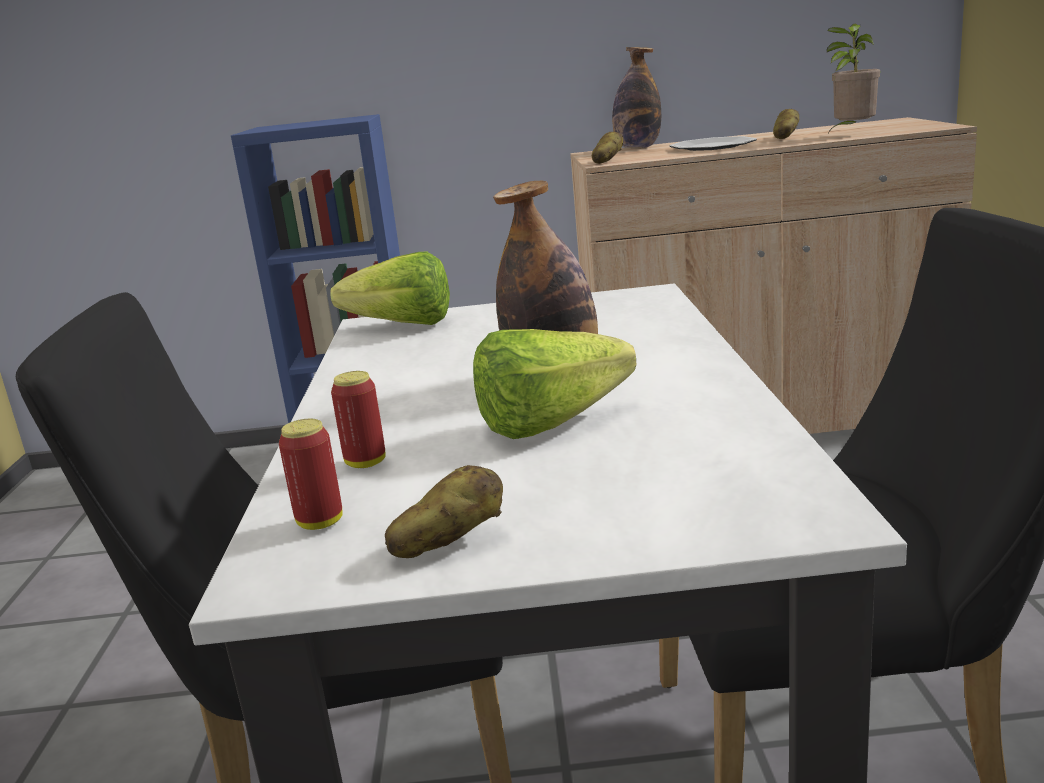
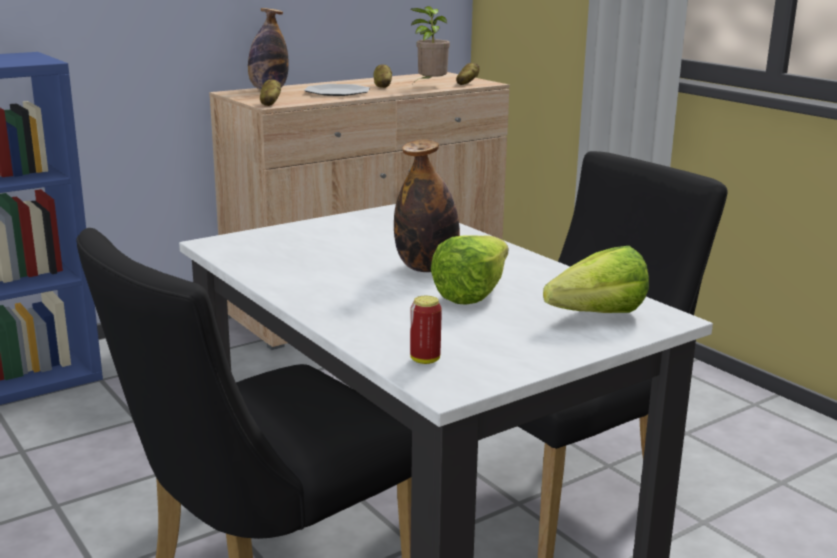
camera: 35 degrees left, 0 degrees up
(365, 463) = (393, 328): can -> none
(394, 326) = (240, 244): lettuce -> lettuce (588, 316)
(449, 543) = (516, 356): potato -> potato (466, 84)

